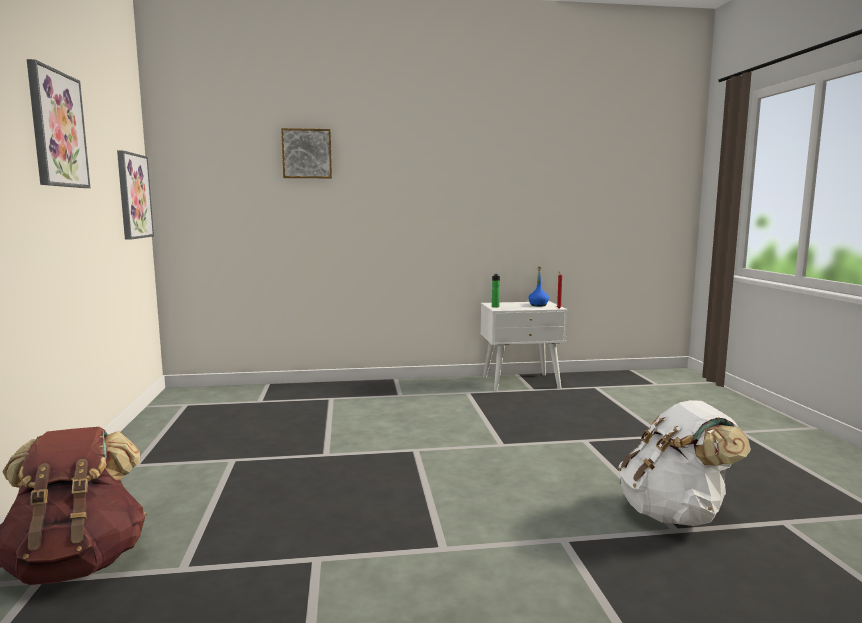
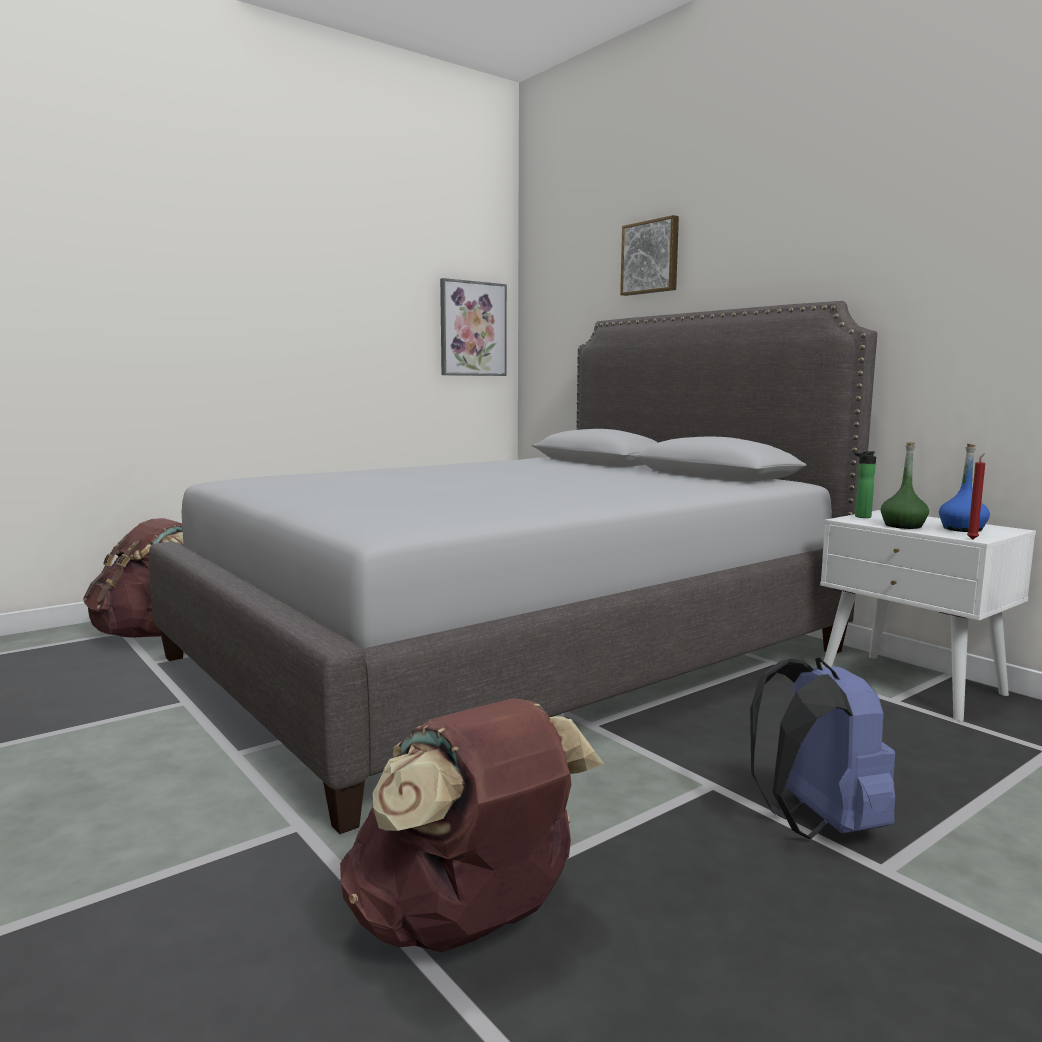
camera: 60 degrees right, 0 degrees up
(57, 129) = (315, 261): picture -> none
(377, 437) = (512, 654): none -> grey bed
(522, 308) = (903, 526): none -> green bottle
(627, 434) = (817, 824): none -> blue backpack
(675, 514) = (467, 924): white backpack -> brown backpack

